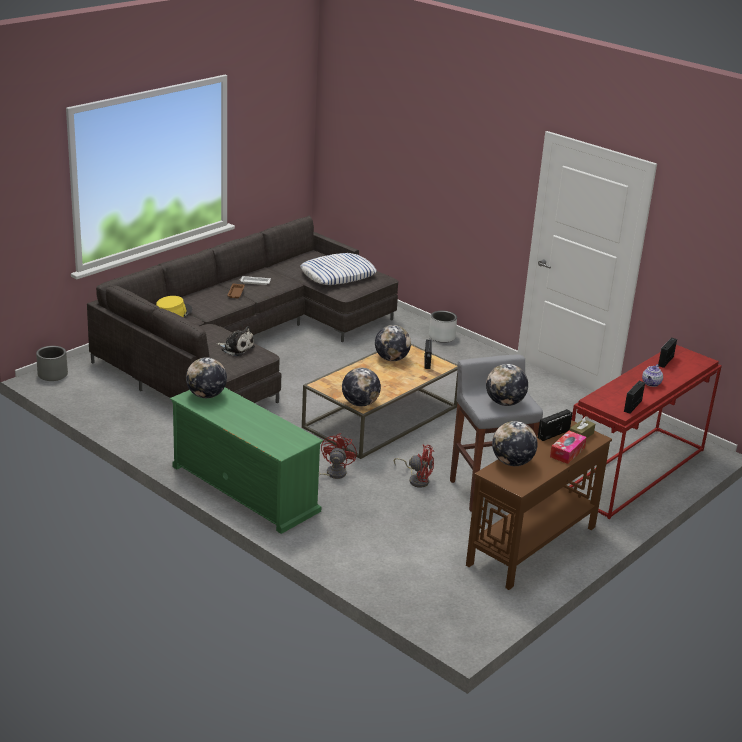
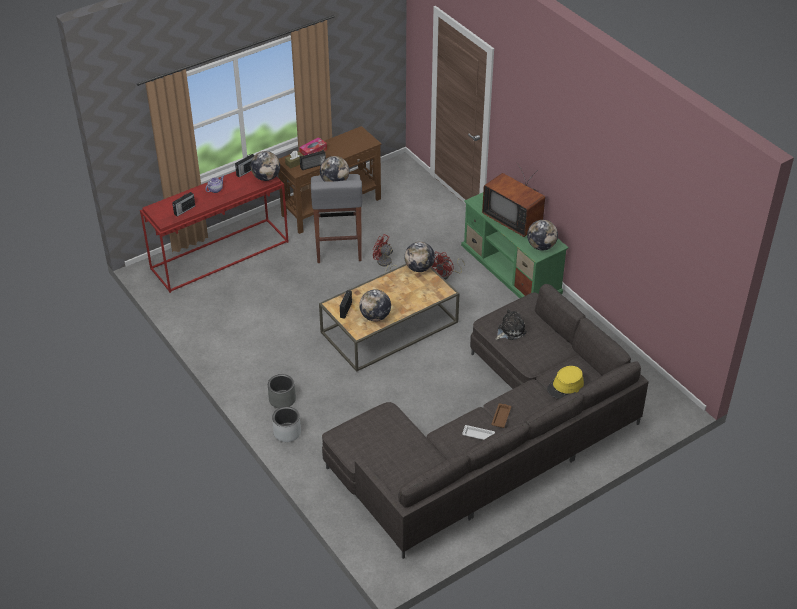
camera: 165 degrees left, 15 degrees up
(53, 375) = (671, 409): grey planter -> grey planter (282, 400)
(236, 348) = (510, 330): plush toy -> plush toy turned 105 degrees clockwise
(246, 422) = (514, 219): none -> television
(338, 275) = (386, 442): pillow -> none
(512, 462) = (353, 148): globe -> globe (266, 177)

